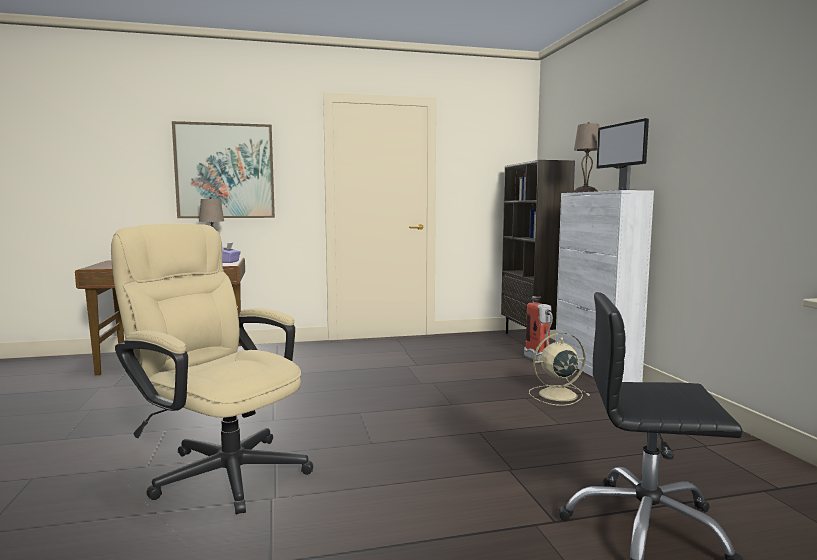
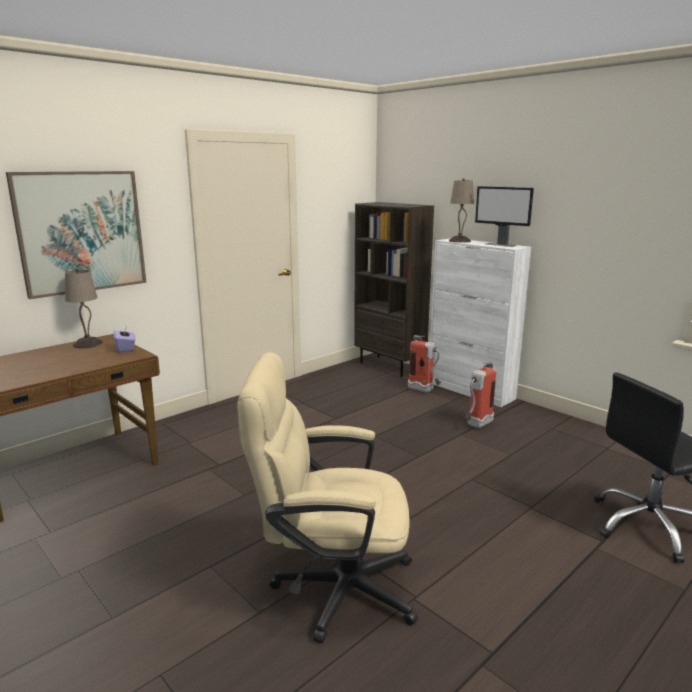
camera: 30 degrees left, 10 degrees up
(556, 395) = (476, 425): beige fan -> fire extinguisher

